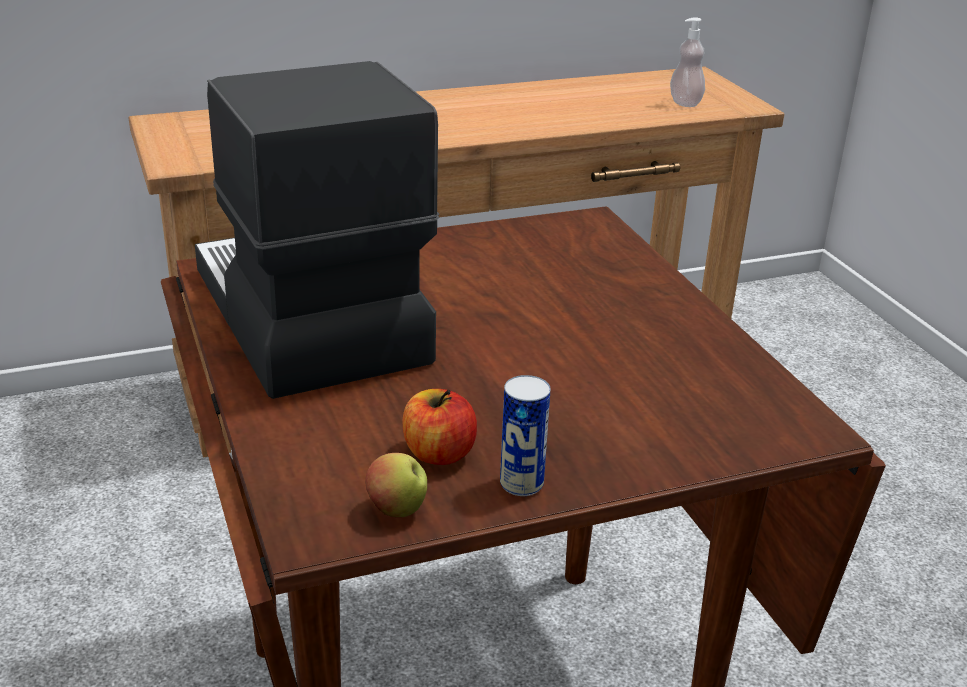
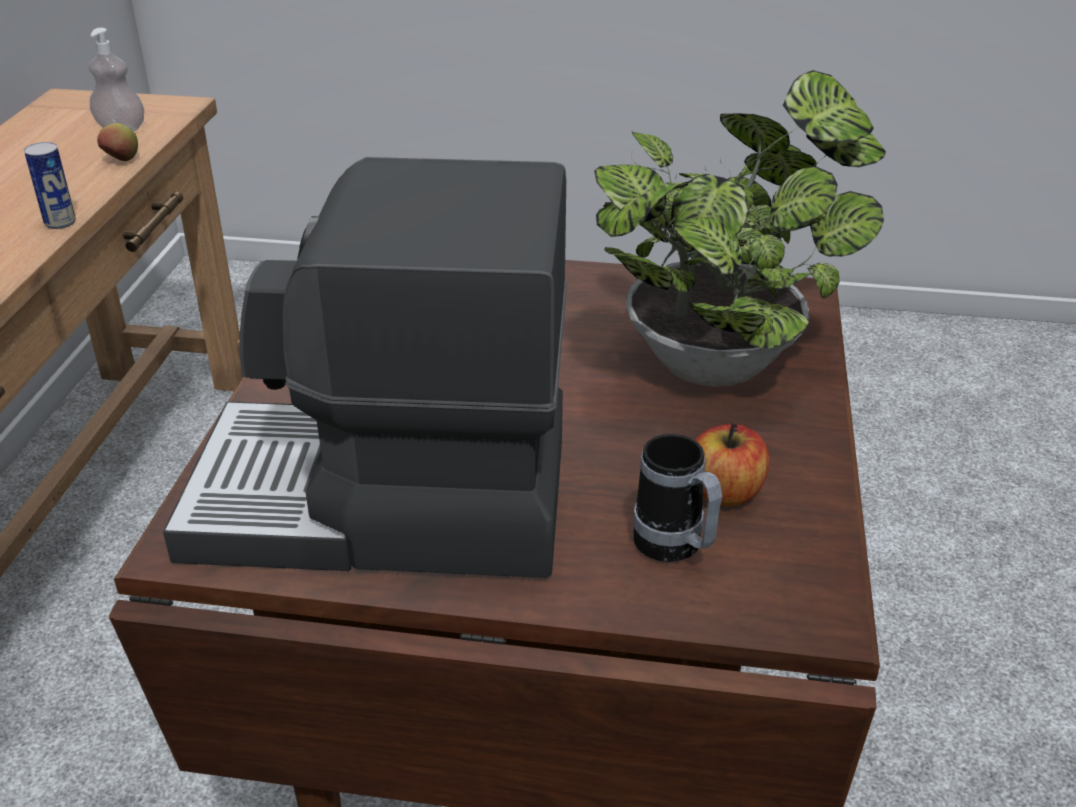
camera: 60 degrees left, 5 degrees up
(345, 445) = (675, 549): none -> mug
(397, 510) = (806, 547): apple -> apple (122, 160)
(521, 484) = (800, 460): can -> can (60, 222)
(639, 410) = (720, 358): none -> potted plant

